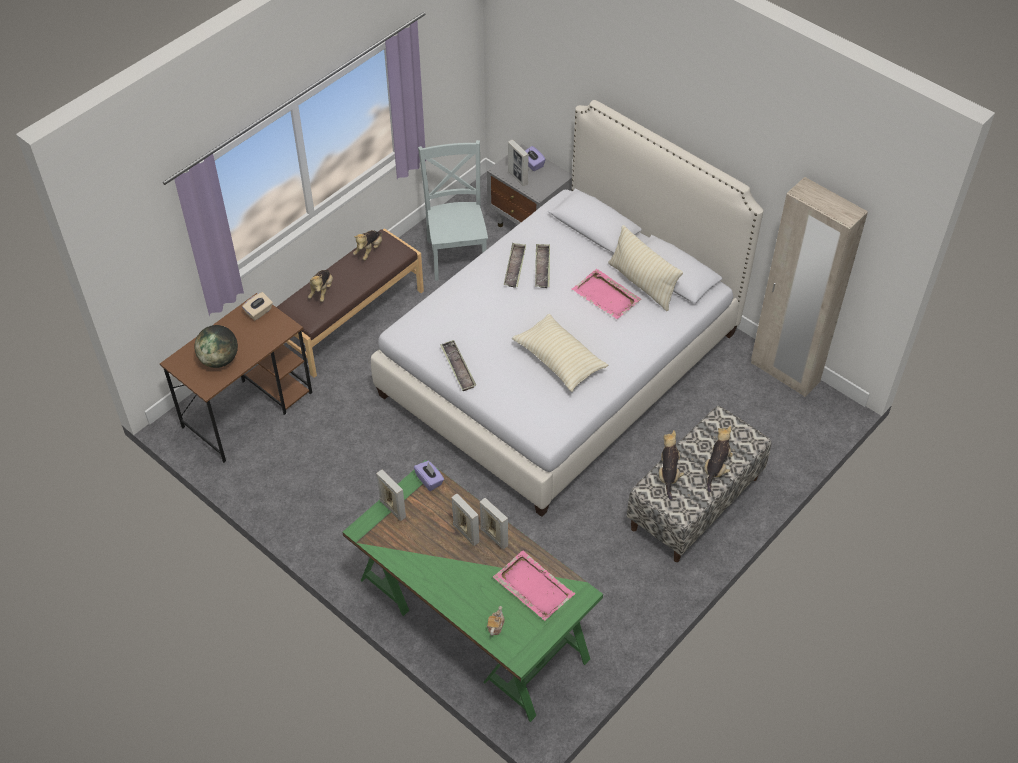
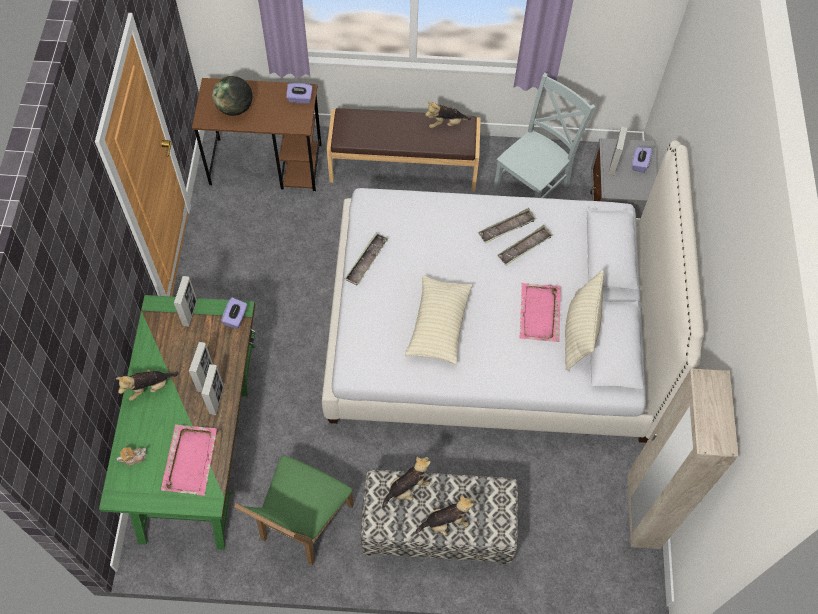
camera: 50 degrees right, 10 degrees up
(259, 312) = (300, 99): beige tissue box -> purple tissue box
(322, 291) = (377, 124): plush toy -> plush toy (149, 388)
(614, 591) = (302, 525): none -> green chair

